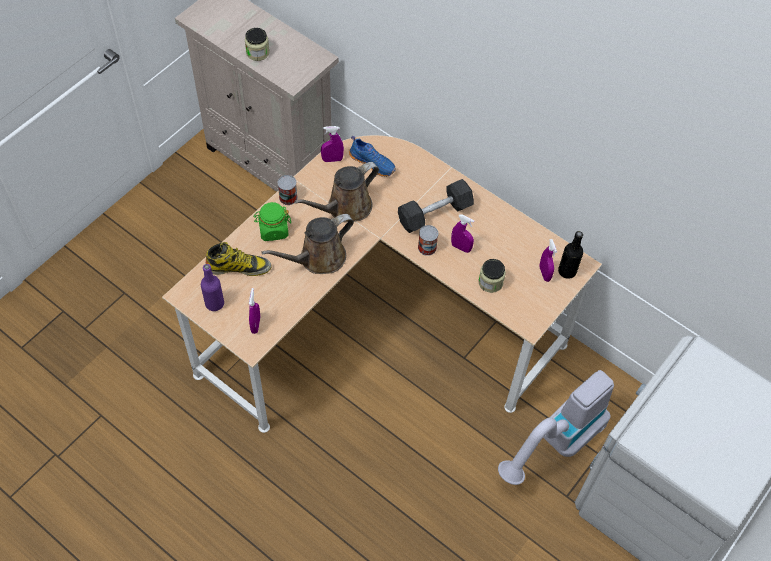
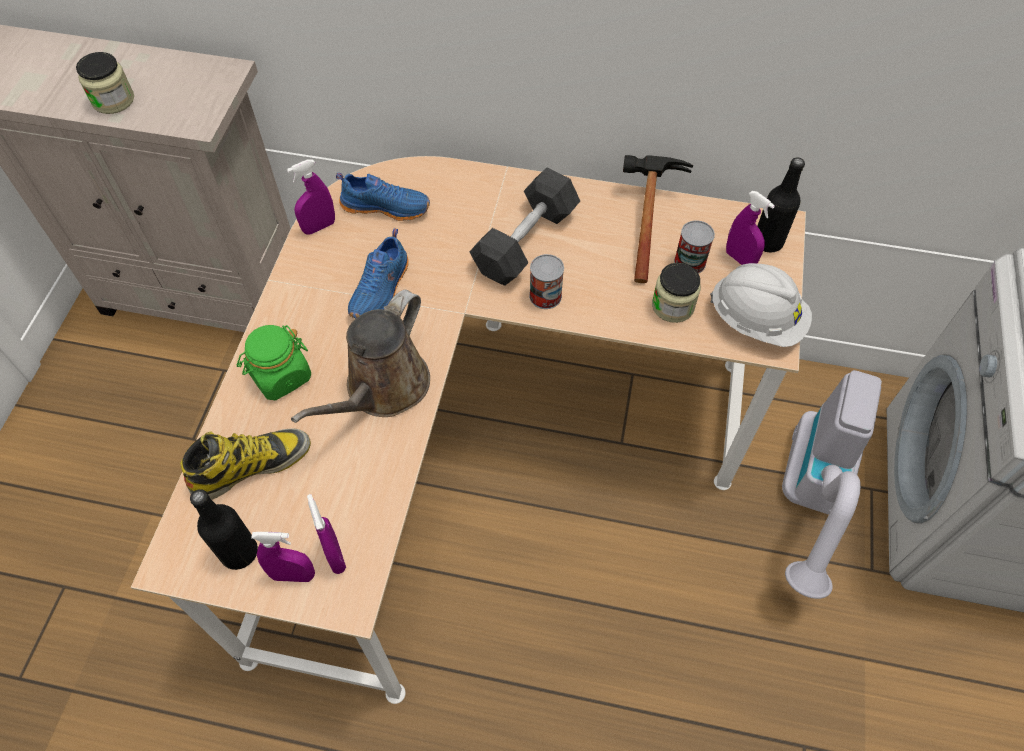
camera: 25 degrees left, 0 degrees up
(214, 303) = (239, 552): purple bottle -> black bottle
(288, 197) = (278, 313): can -> can (690, 262)
(345, 208) = (382, 290): brown watering can -> blue shoe
(461, 247) = (595, 274): purple spray bottle -> purple spray bottle (293, 575)
(508, 229) = (645, 219): none -> hammer
(530, 309) = (756, 320): none -> white hard hat

